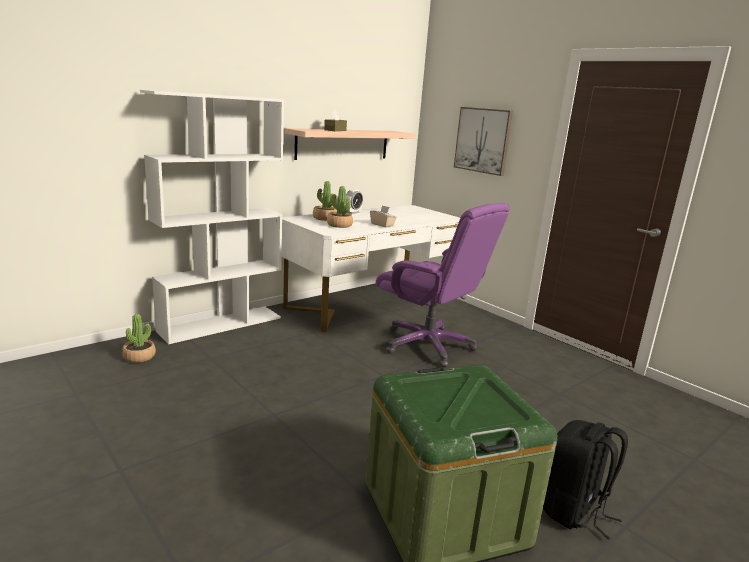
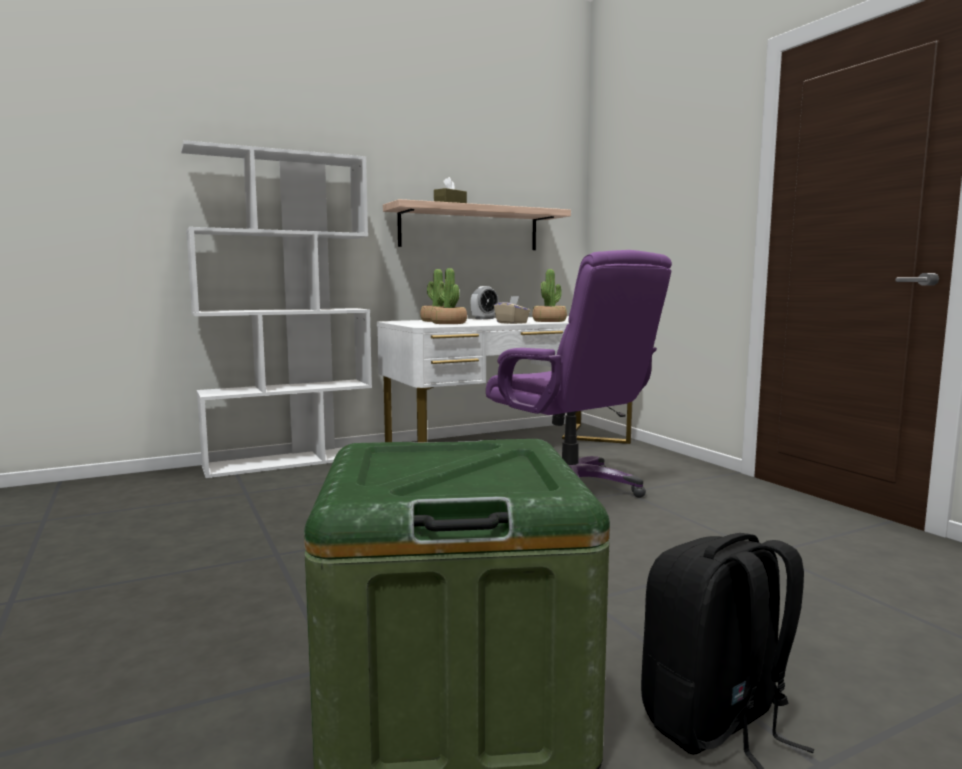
camera: 15 degrees right, 10 degrees down
(139, 357) = (157, 488): potted plant -> potted plant (549, 321)
(483, 140) = (663, 204): picture -> none

